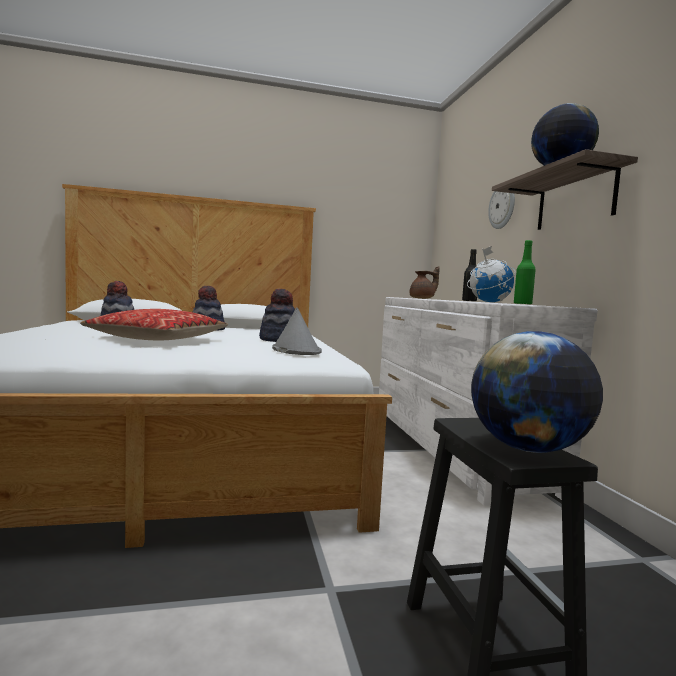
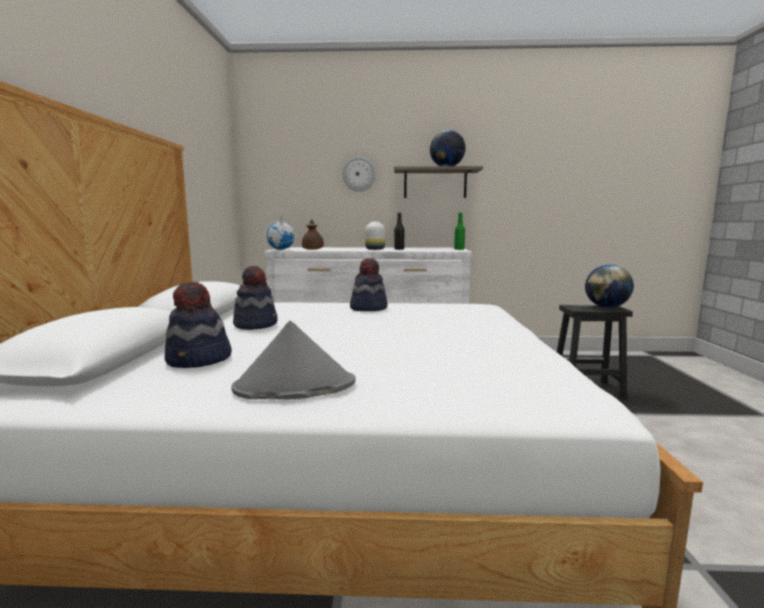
camera: 75 degrees left, 5 degrees up
(159, 339) = (386, 335): pillow -> none
(295, 350) = (442, 307): grey hat -> grey hat (294, 386)
(451, 300) = (374, 249): none -> white vase
(489, 302) = (423, 249): globe -> globe (280, 249)

